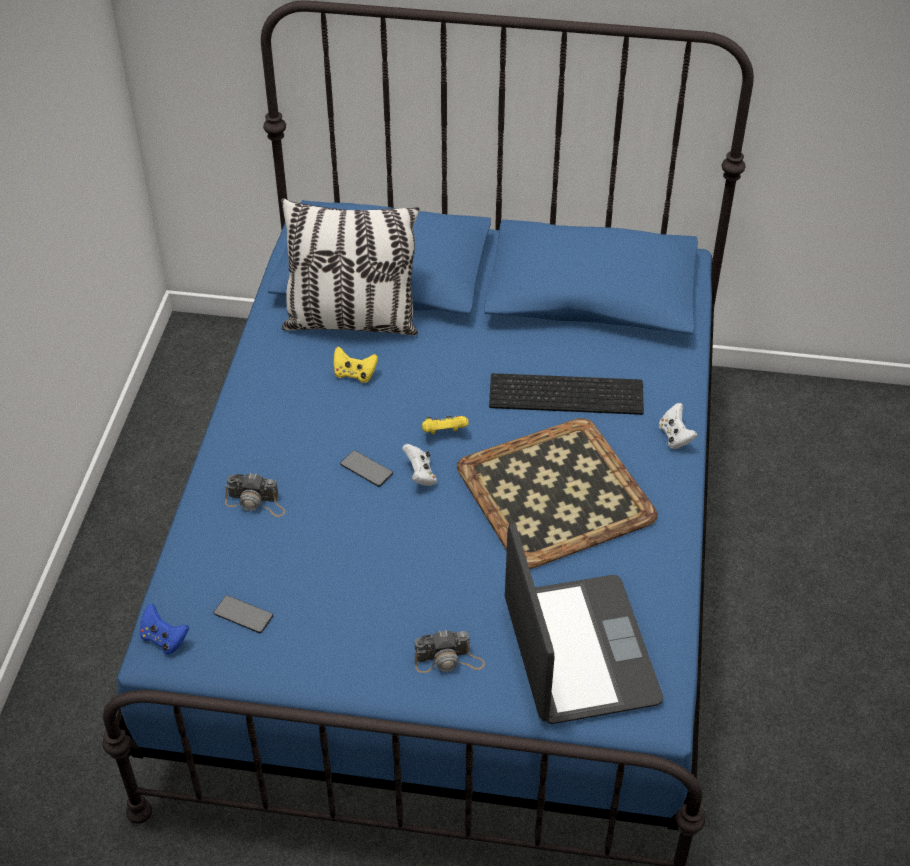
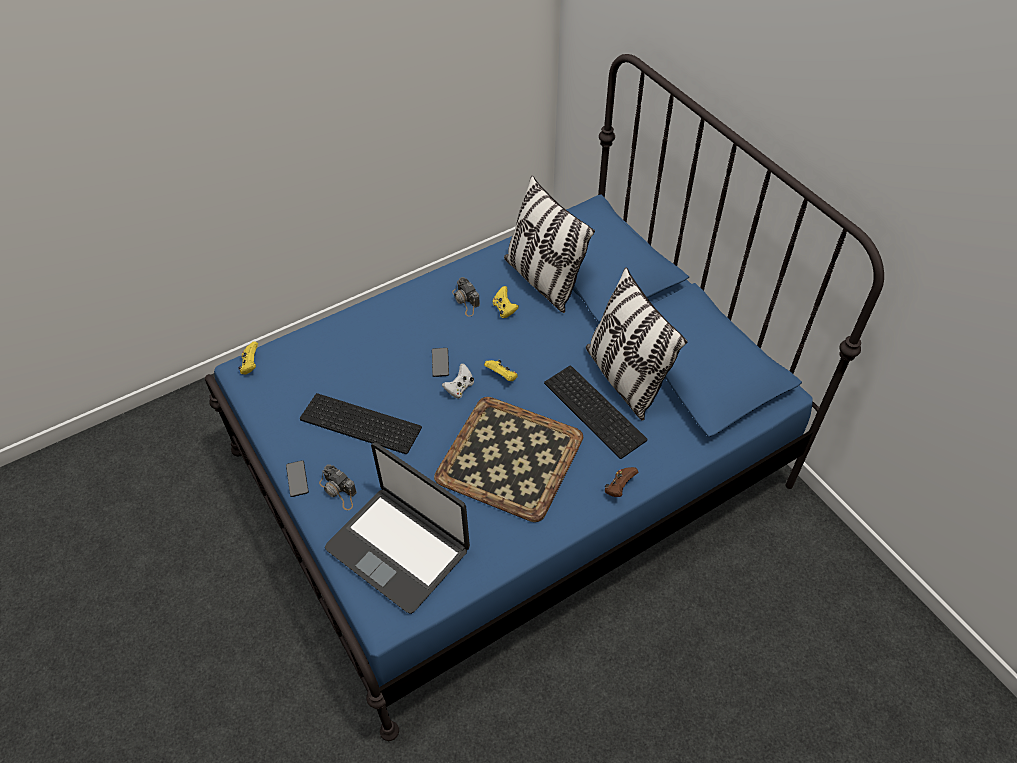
camera: 50 degrees right, 5 degrees up
(164, 639) = (251, 365): blue game controller -> yellow game controller
(243, 615) = (293, 384): phone -> phone (297, 479)
(256, 502) = (372, 335): camera -> camera (466, 301)
(374, 590) = (358, 425): none -> keyboard
(551, 348) = (624, 378): none -> pillow
(578, 651) = (399, 548): laptop -> laptop turned 90 degrees clockwise
(675, 436) = (619, 487): white game controller -> brown game controller

